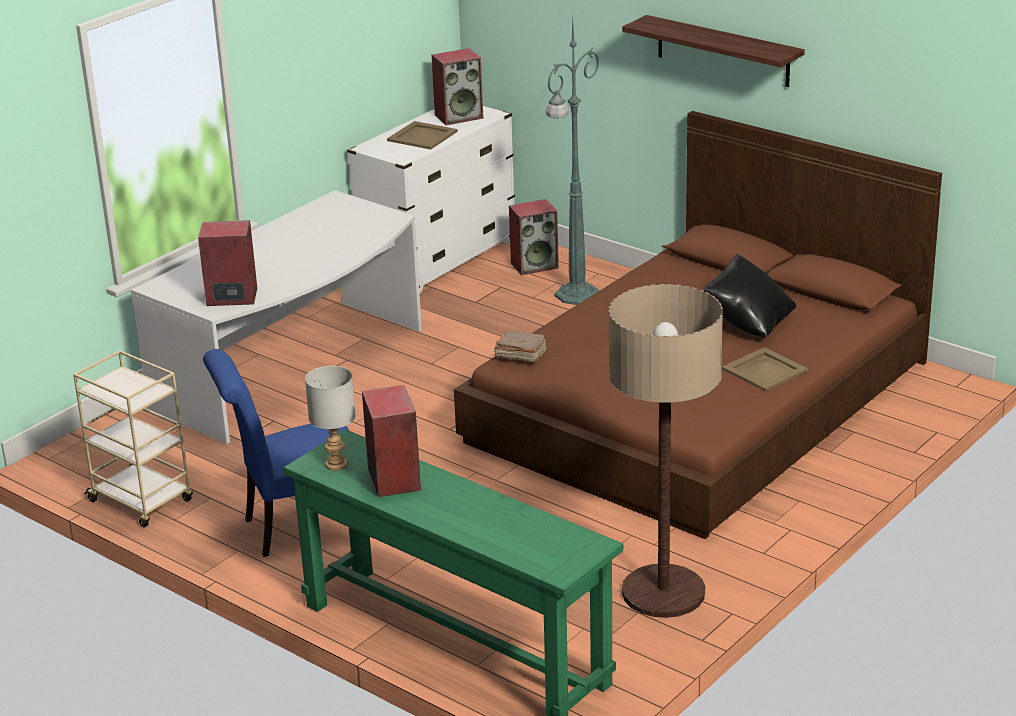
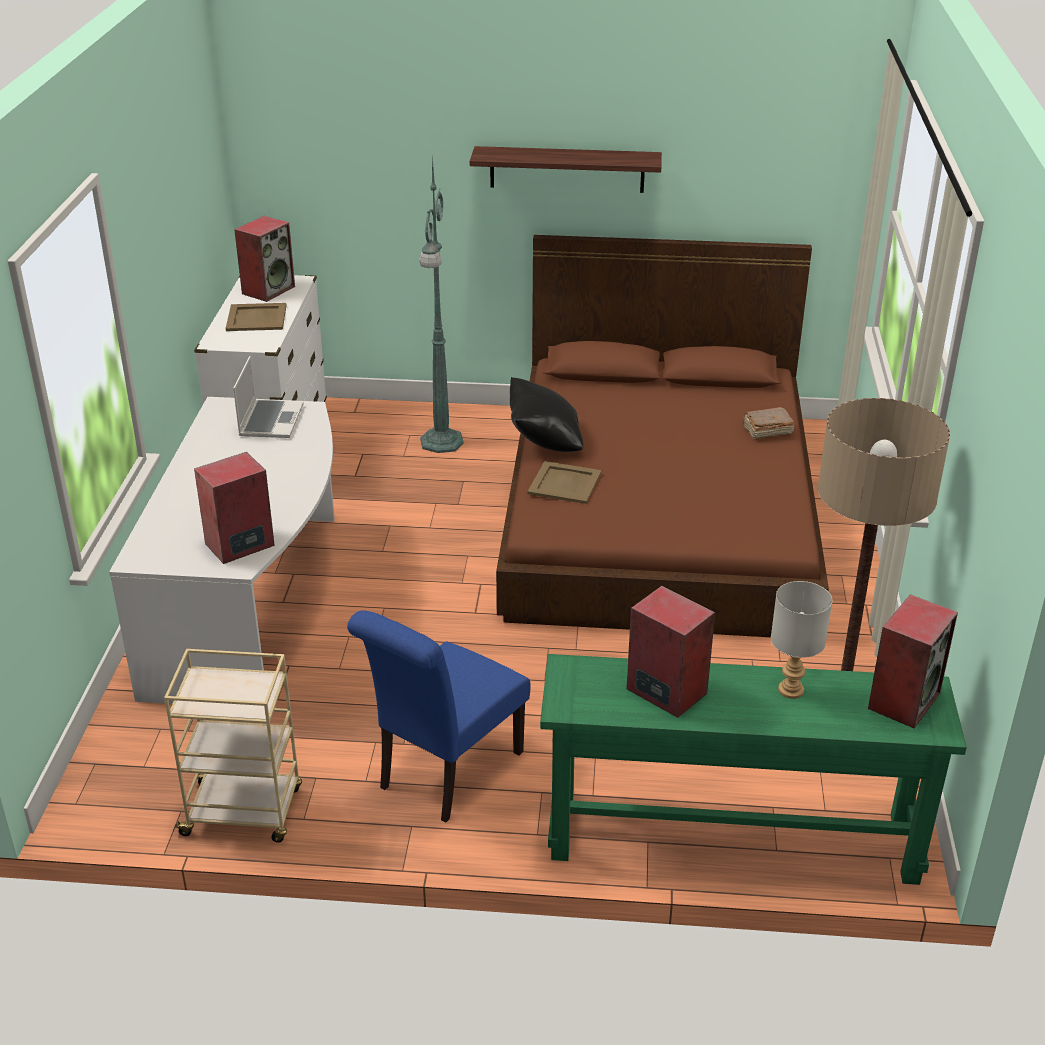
camera: 35 degrees left, 5 degrees up
(337, 464) = (591, 697): grey table lamp -> grey table lamp (791, 689)
(357, 218) = (270, 420): none -> laptop
(520, 354) = (540, 515): brown book -> brown book (766, 431)
(535, 265) = (370, 423): speaker -> speaker (903, 700)
(748, 324) = (693, 425): black pillow -> black pillow (544, 442)
(764, 369) = (758, 463): beige tray -> beige tray (564, 483)

